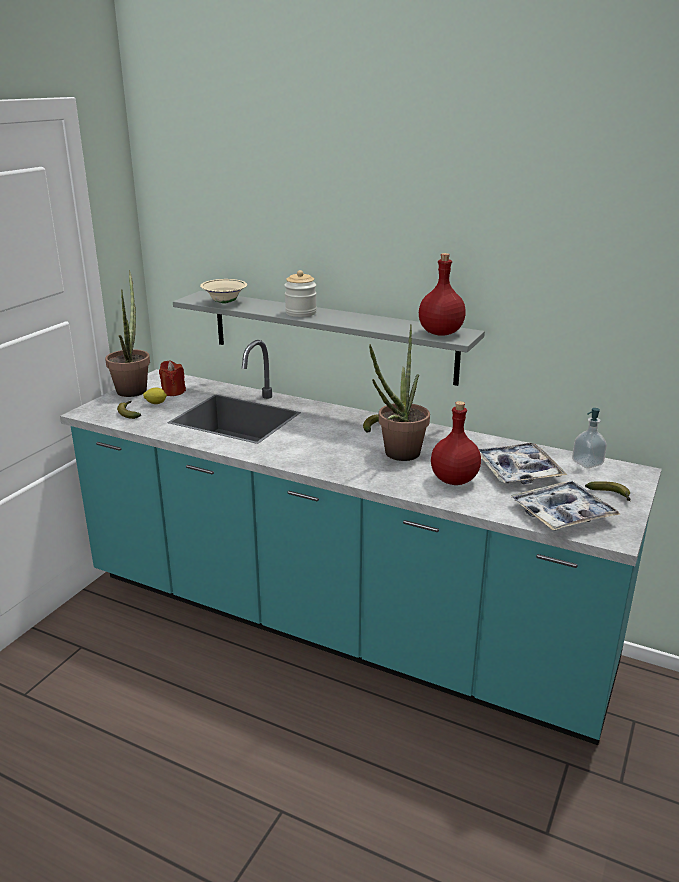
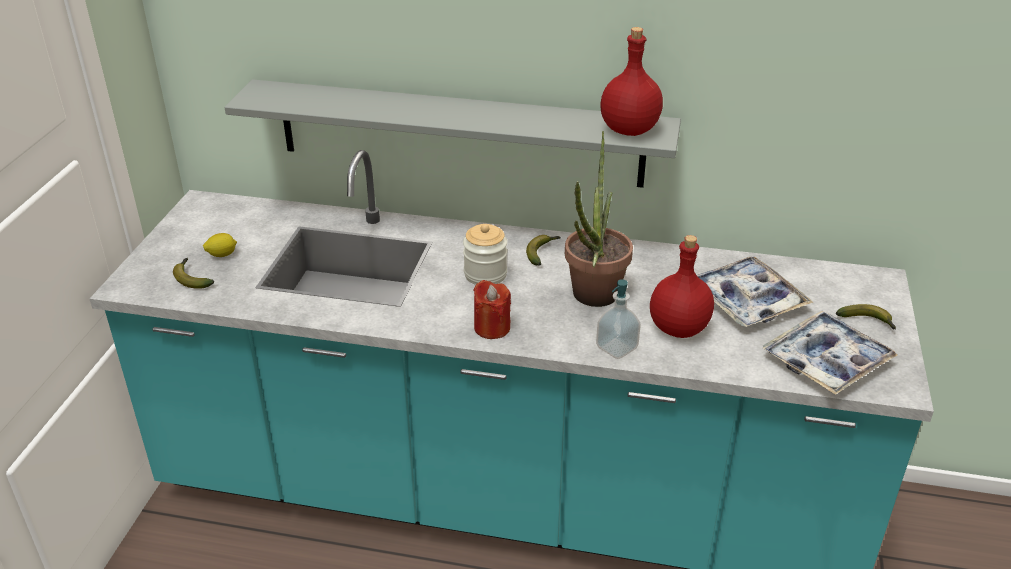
camera: 15 degrees left, 10 degrees up
(133, 388) = (174, 231): potted plant -> none
(173, 392) = (236, 230): red candle -> red candle (492, 328)
(224, 302) = (303, 101): beige bowl -> none
(301, 313) = (423, 111): jar -> jar (485, 274)
(587, 463) = (820, 274): soap dispenser -> soap dispenser (616, 348)

